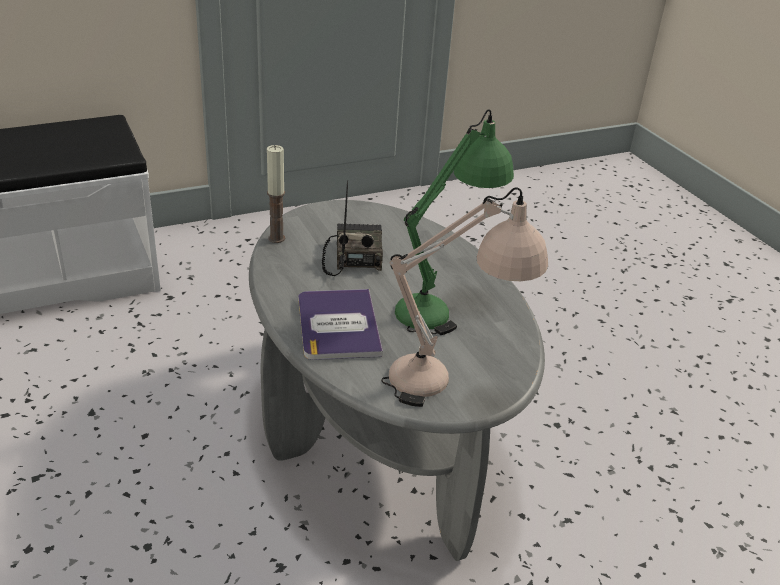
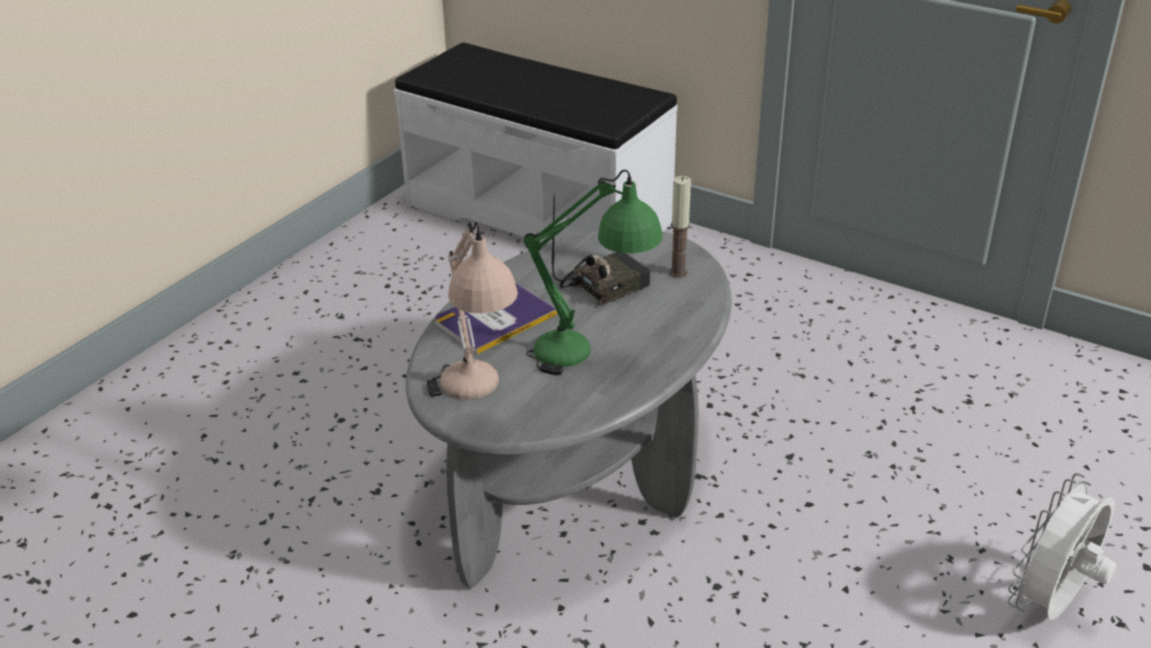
camera: 60 degrees right, 0 degrees up
(276, 238) = (583, 241): candle -> candle (678, 272)
(663, 310) = (1052, 606): none -> white fan

